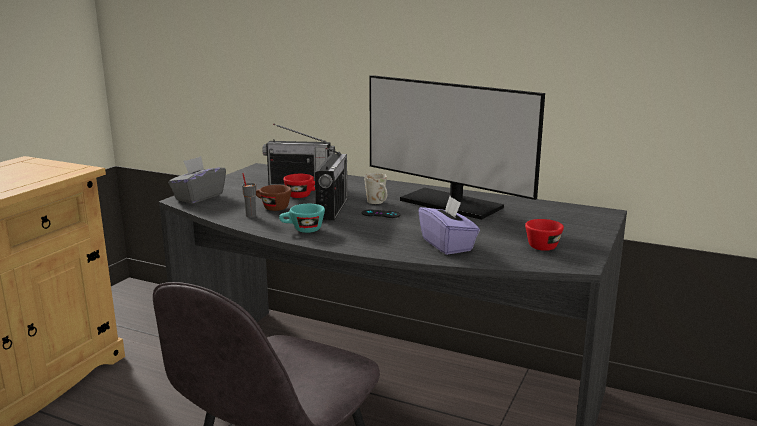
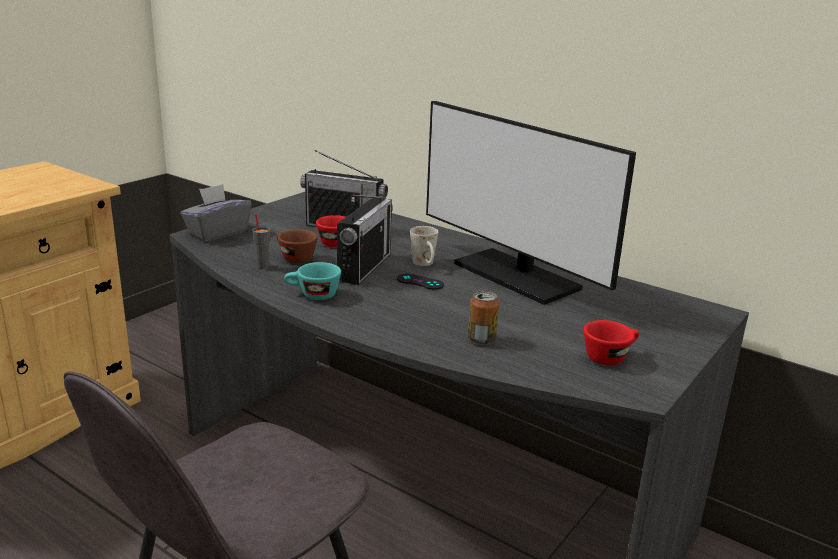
camera: 10 degrees right, 5 degrees up
(447, 245) = (481, 340): purple tissue box -> can

